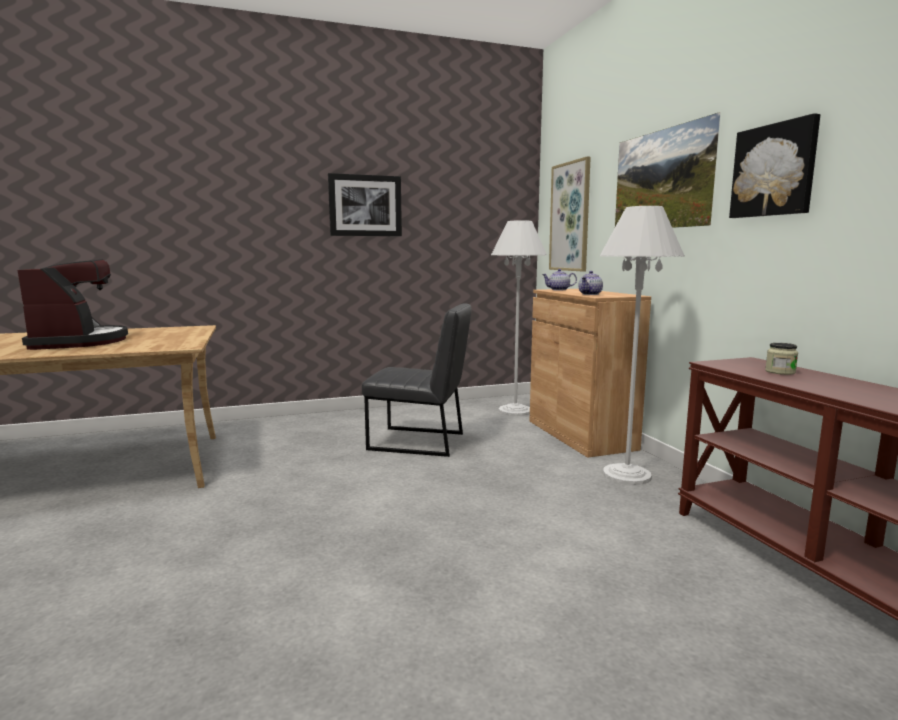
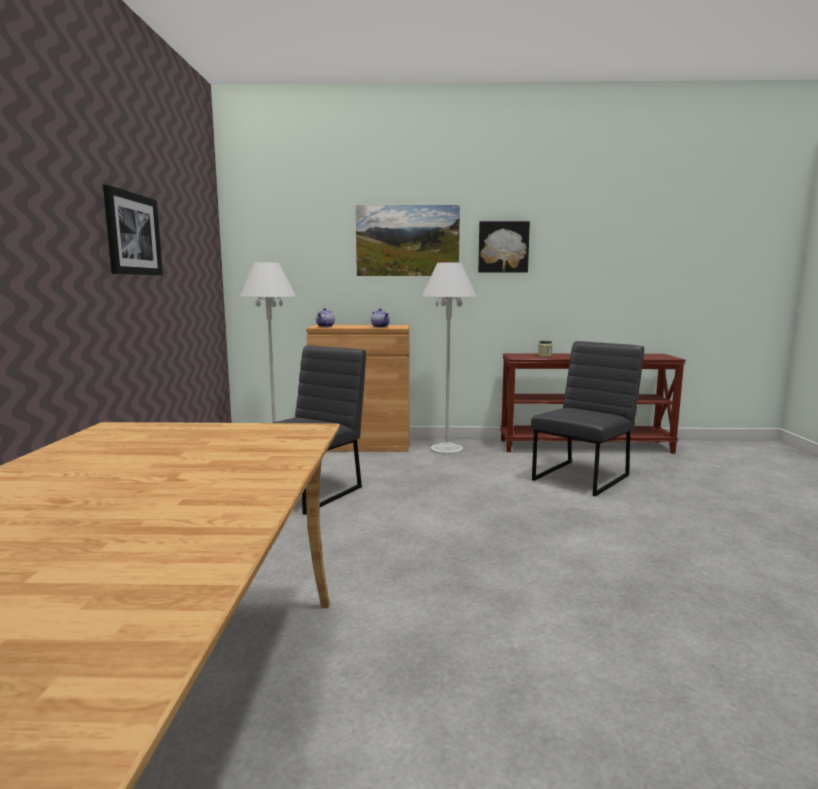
camera: 70 degrees left, 0 degrees up
(79, 342) = (163, 475): coffee machine -> none
(570, 217) = (287, 260): picture -> none
(635, 587) = (583, 477): none -> grey chair

